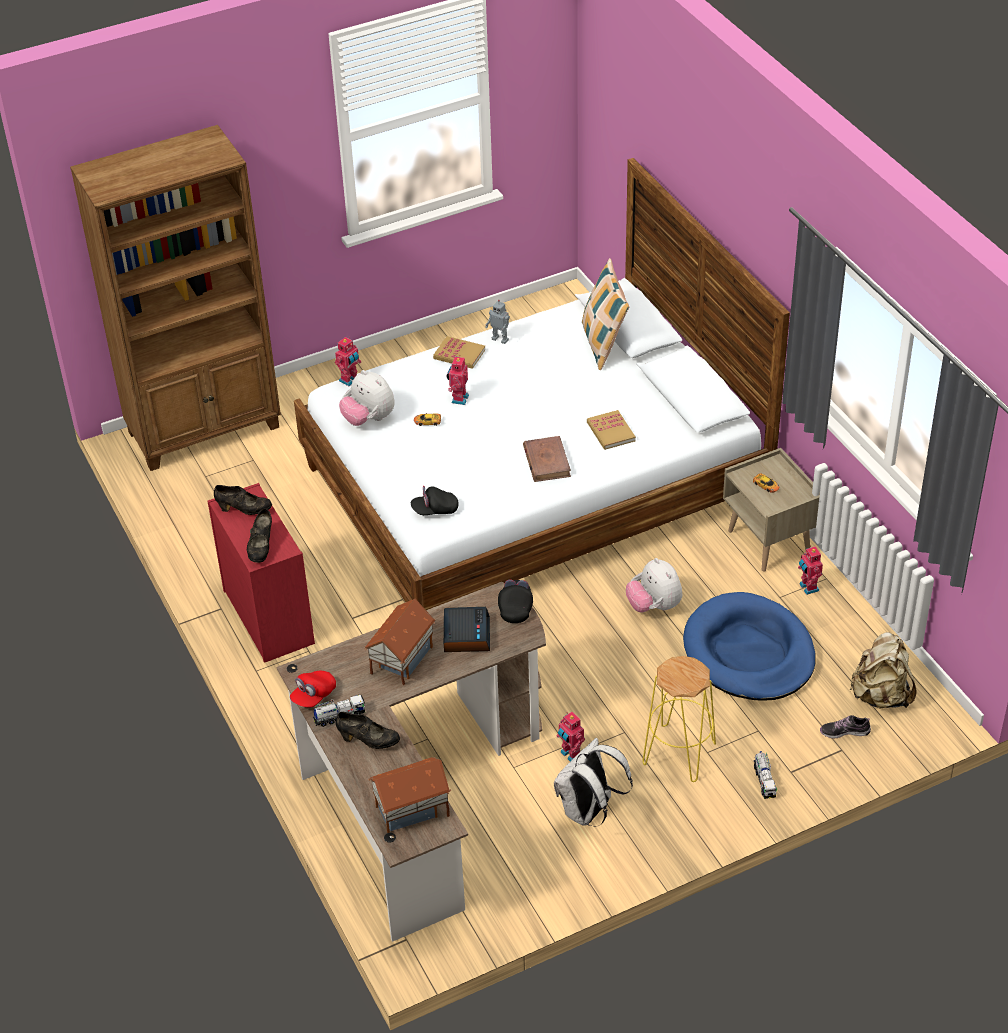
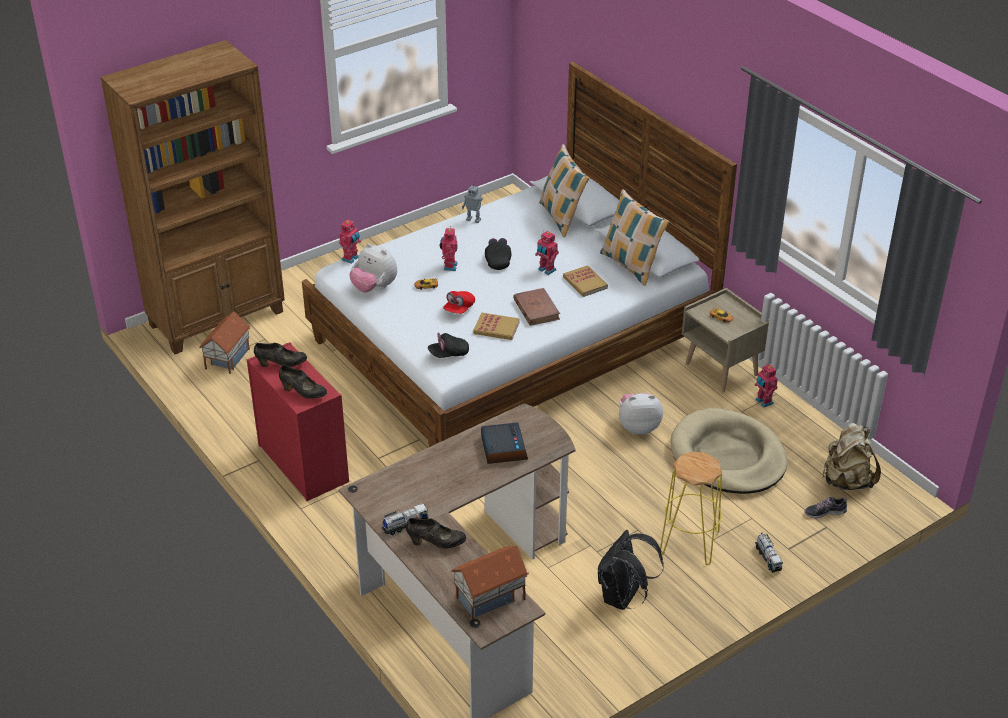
camera: 10 degrees left, 5 degrees down
(261, 547) = (303, 393): black shoe -> black shoe turned 60 degrees counterclockwise
(313, 696) = (377, 510): red cap -> red cap (459, 309)
(401, 660) = (450, 473): toy house -> toy house (227, 359)
(459, 354) = (441, 233): book -> book (496, 328)
(515, 607) = (542, 423): black cap -> black cap (497, 260)
(570, 754) = (595, 552): toy robot -> toy robot (546, 270)
(589, 812) = (623, 598): white backpack -> black backpack
(654, 606) = (638, 427): plush toy -> plush toy turned 120 degrees clockwise
(670, 413) = (631, 265): none -> pillow
(749, 652) = (727, 456): blue dog bed -> beige dog bed

